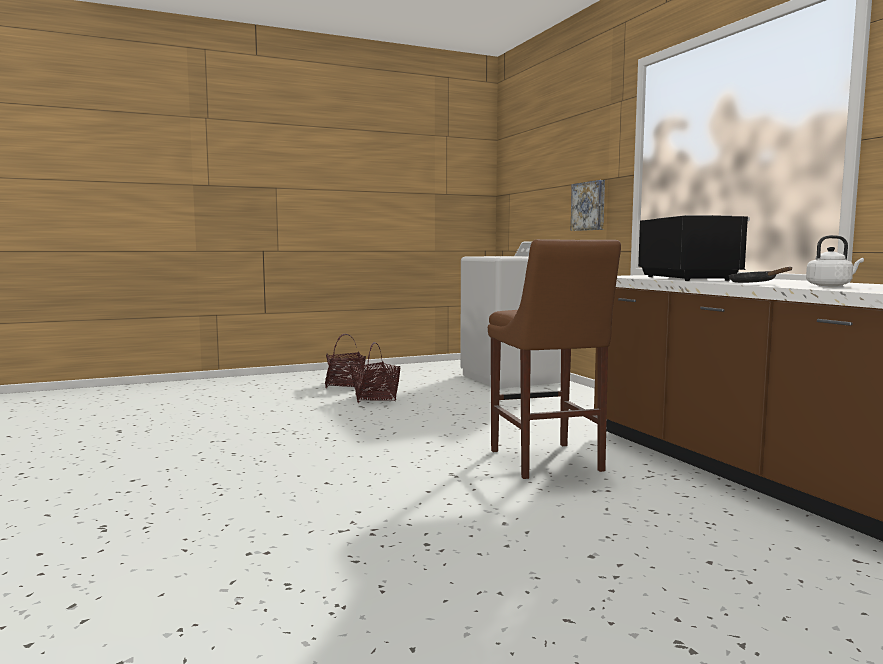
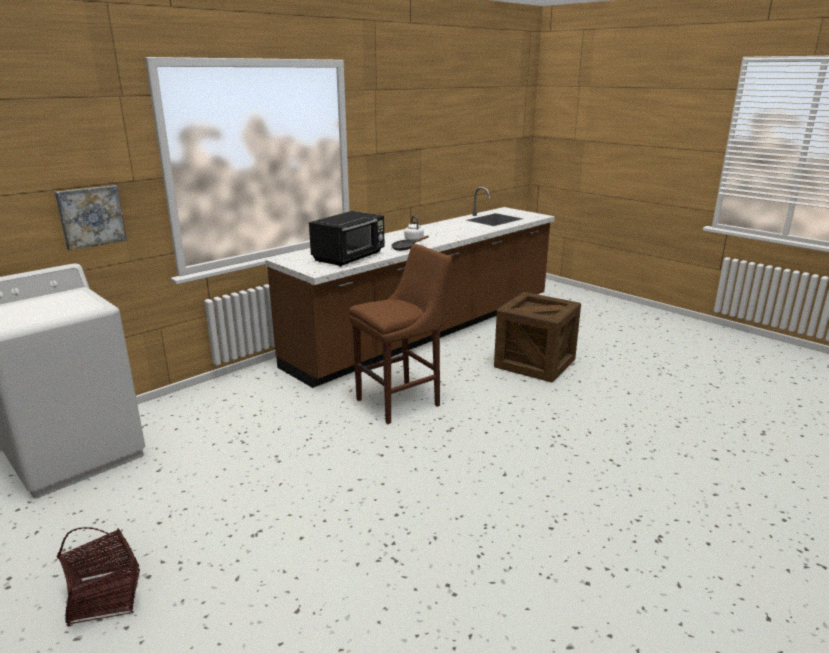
camera: 110 degrees left, 15 degrees up
(375, 398) = (209, 535): basket -> none
(684, 590) = (534, 363): none -> crate
(687, 278) = (350, 257): black microwave -> black microwave turned 150 degrees clockwise

